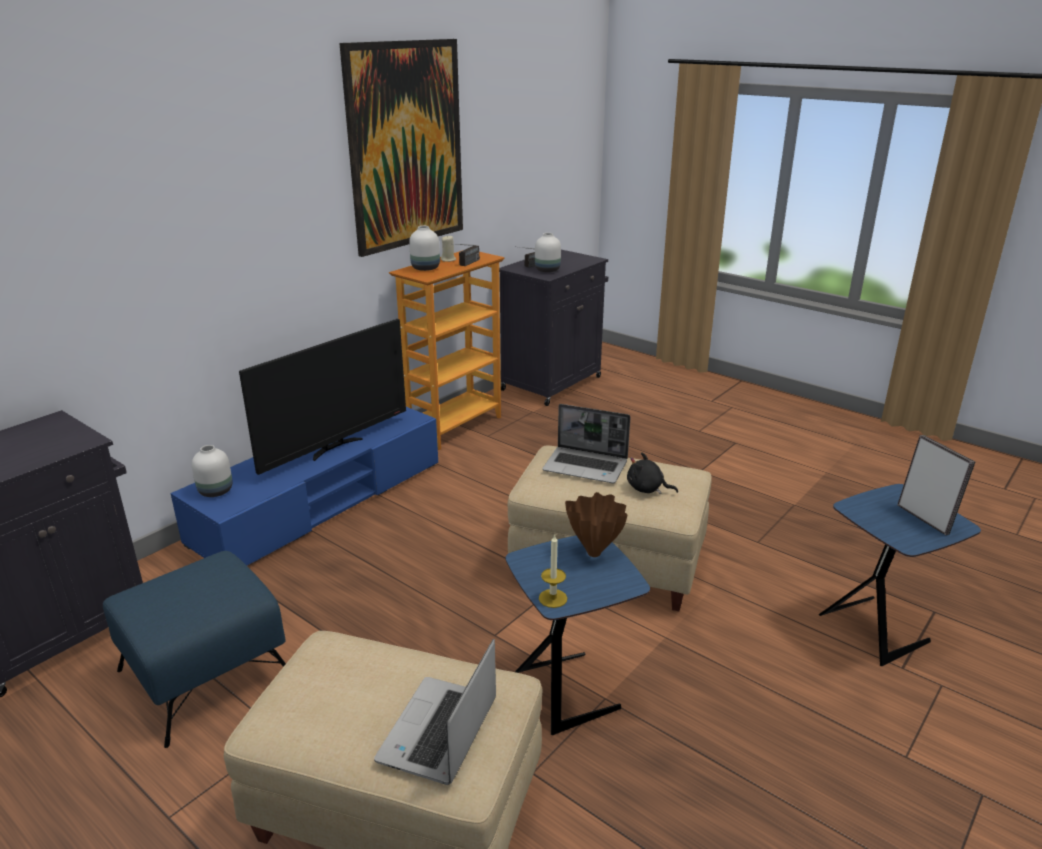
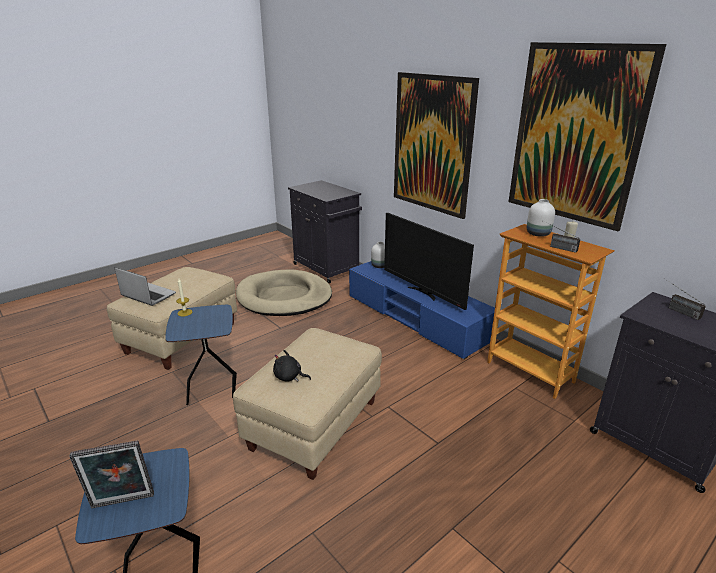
camera: 100 degrees right, 0 degrees up
(208, 674) = (284, 297): blue ottoman -> beige dog bed
(220, 229) = (432, 144): none -> picture
(548, 270) = (663, 317): white vase -> none
(586, 466) = (332, 355): laptop -> none
(595, 553) = (210, 328): brown vase -> none
(647, 489) = (289, 377): black plush toy -> black plush toy turned 105 degrees counterclockwise

